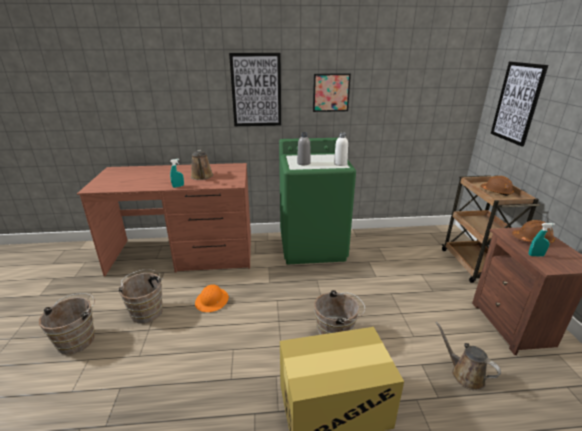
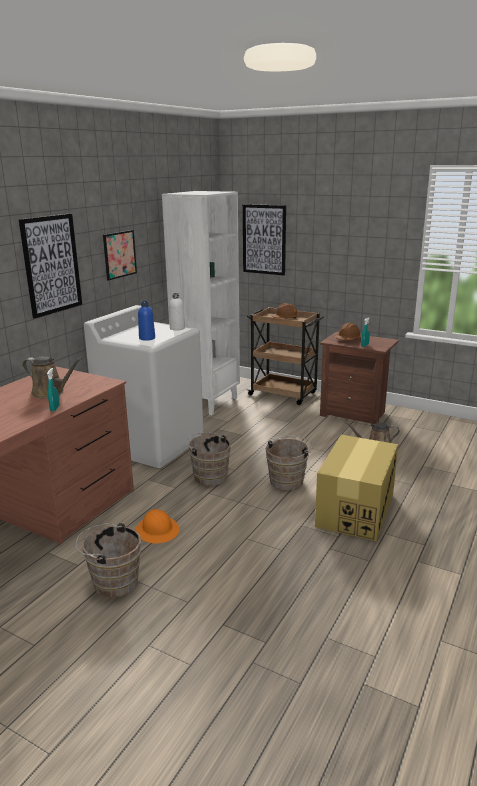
camera: 55 degrees left, 5 degrees down
(78, 339) = (97, 650): brown bucket -> brown bucket (209, 476)
(303, 163) = (147, 338): grey bottle -> blue bottle
(312, 246) = (152, 444): green washing machine -> white washing machine
(399, 238) = (207, 402): none -> white bookcase

